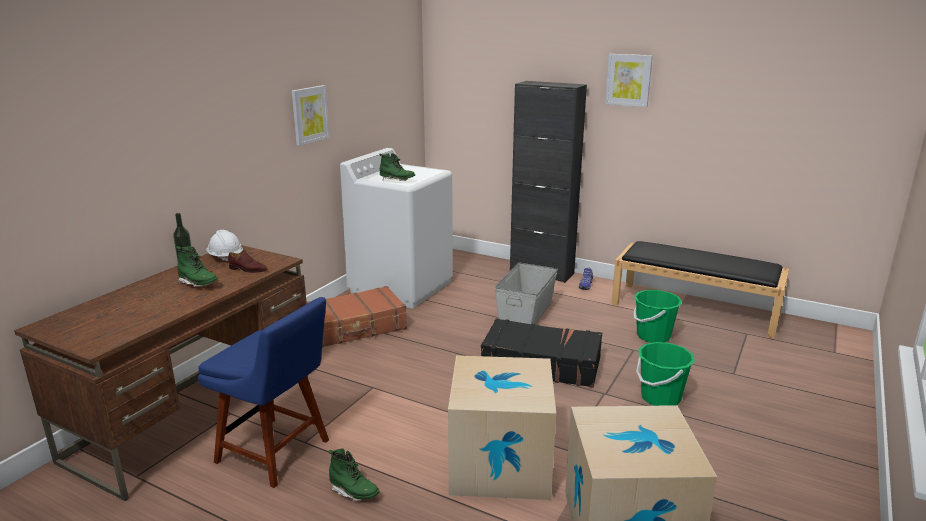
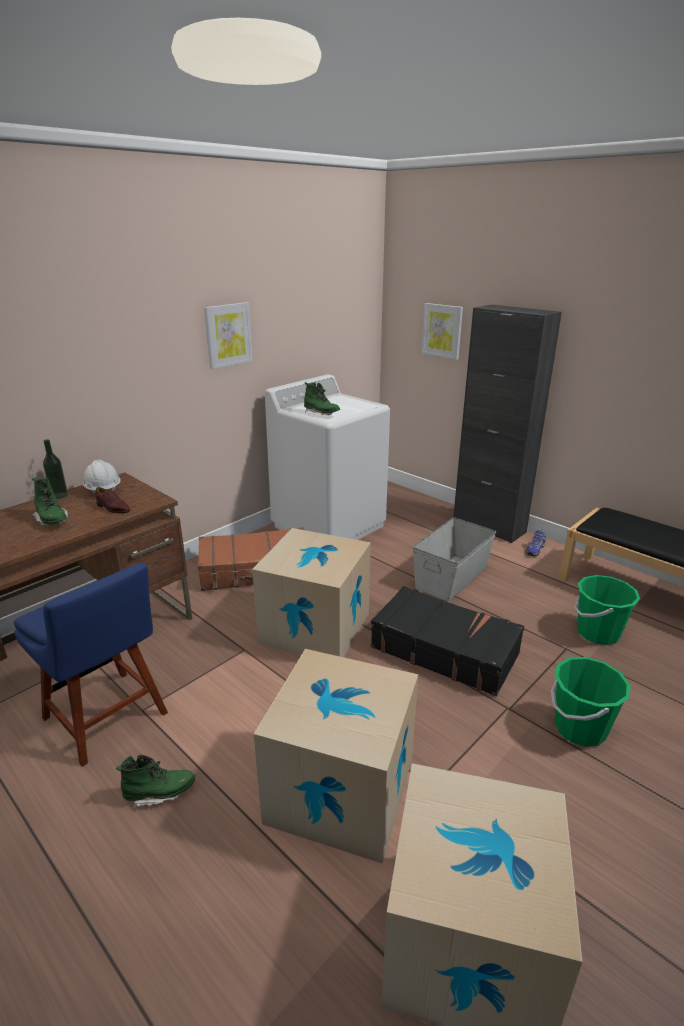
camera: 15 degrees right, 5 degrees up
(354, 492) = (160, 793): green boot -> green boot turned 60 degrees counterclockwise
(427, 363) = (315, 628): none -> cardboard box
(628, 80) = (615, 308): picture -> picture (442, 331)

